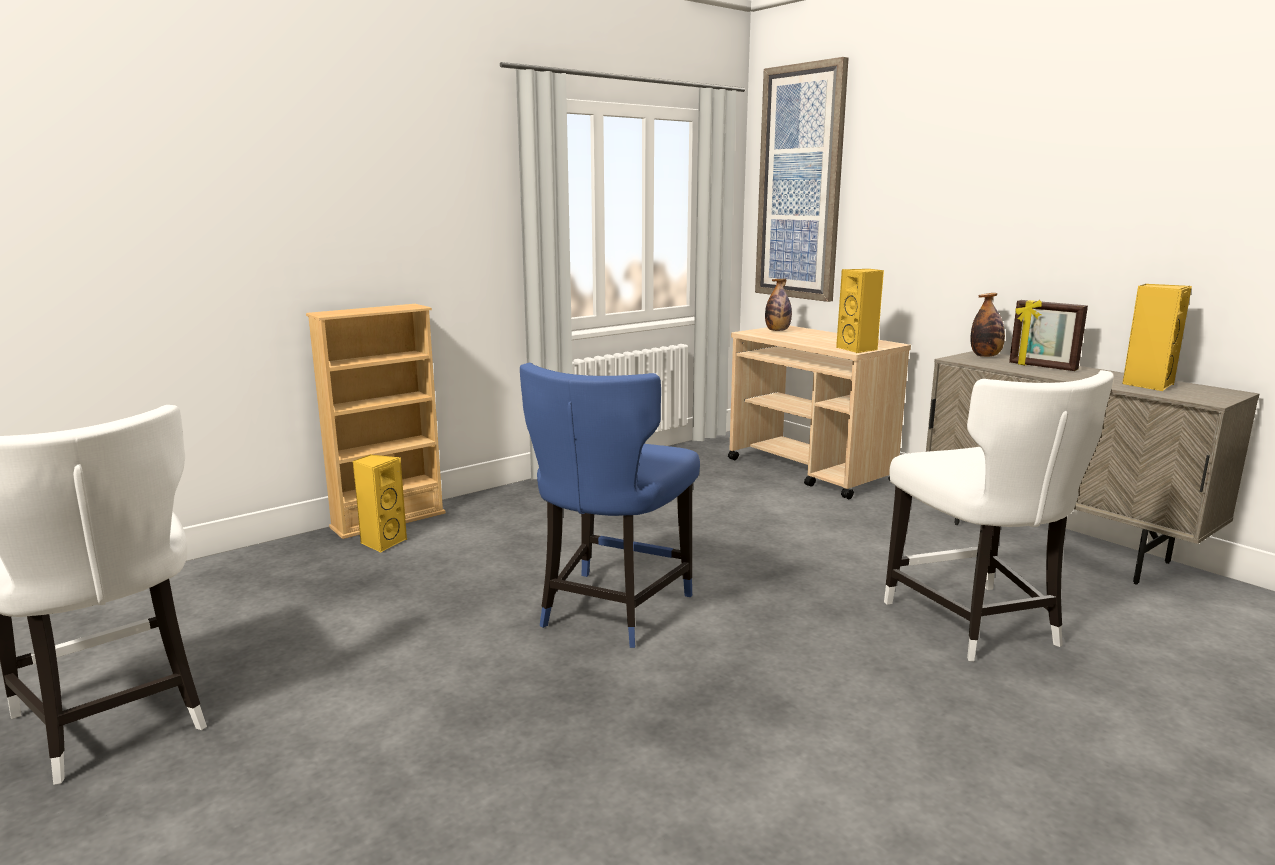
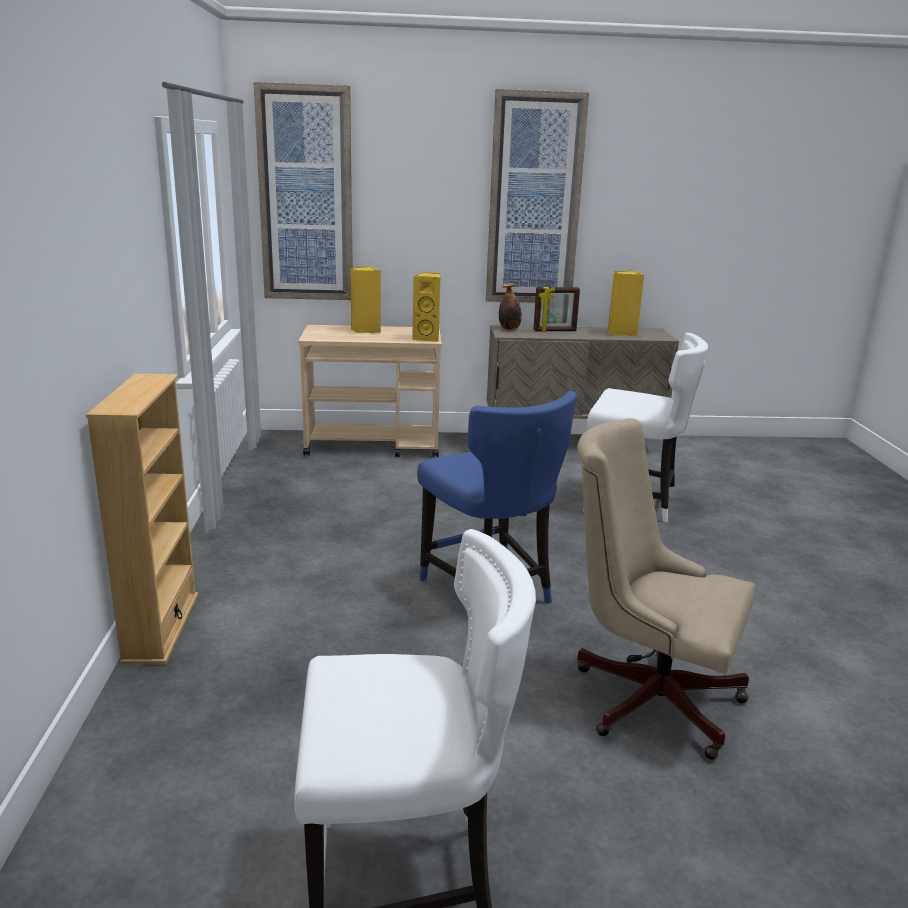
camera: 55 degrees left, 5 degrees up
(382, 542) = (213, 645): yellow speaker -> yellow speaker (365, 330)
(505, 763) = (646, 695): none -> beige office chair
(777, 330) = (324, 332): bottle -> none
(1051, 179) = (534, 200): none -> picture

